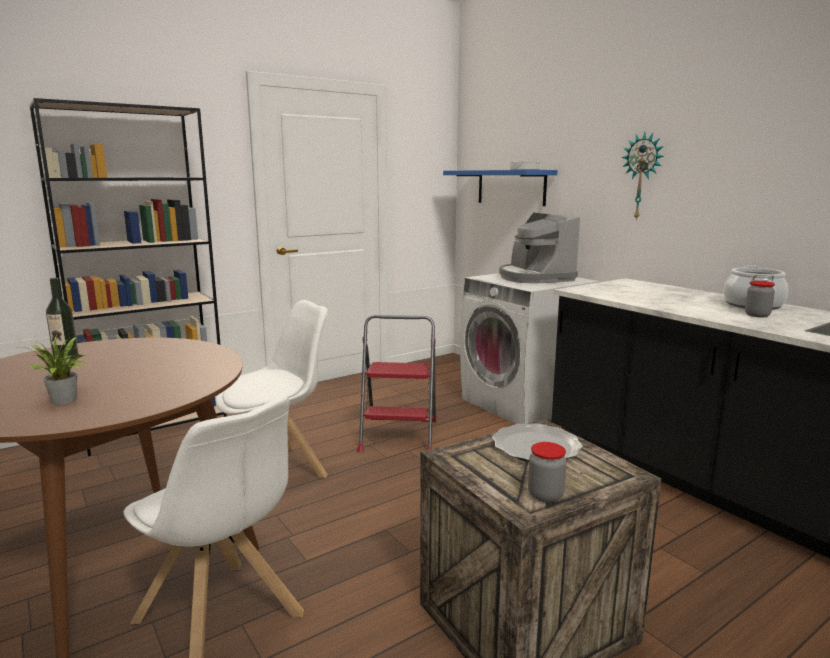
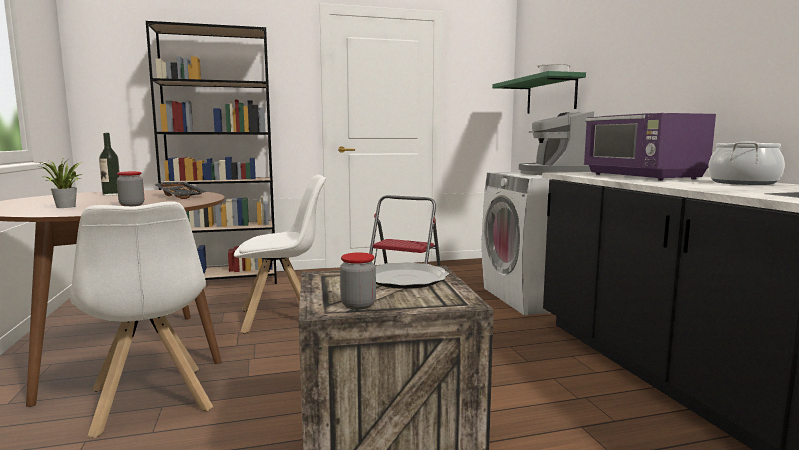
camera: 20 degrees right, 5 degrees down
(176, 355) = (181, 196): none -> black tray
(511, 187) = (551, 95): blue shelf -> green shelf
(642, 176) = (655, 65): wall clock -> none
(655, 295) = (641, 176): none -> purple microwave
(757, 315) = (729, 186): jar -> jar (132, 205)

